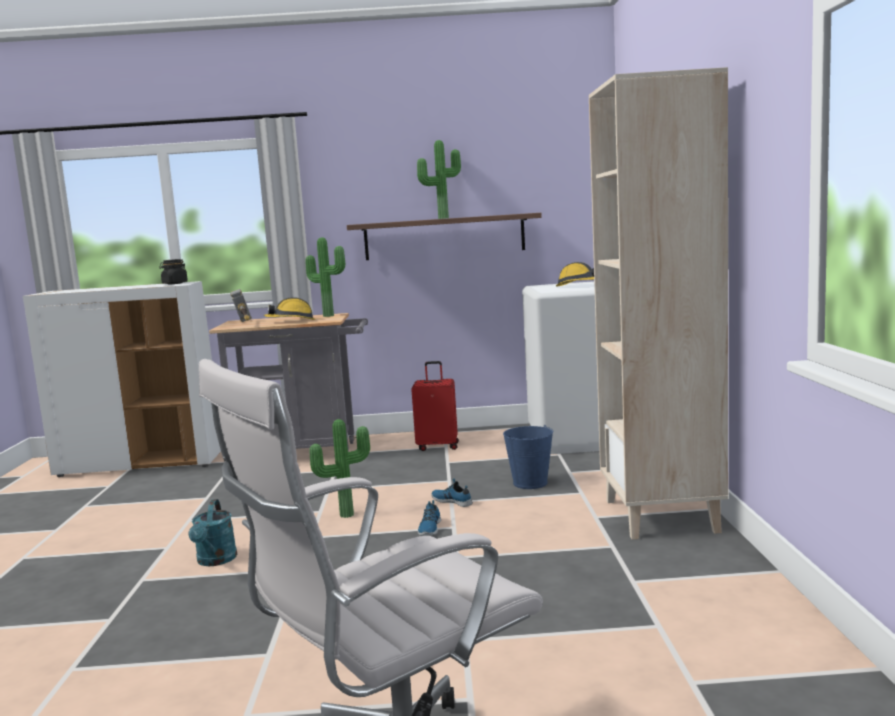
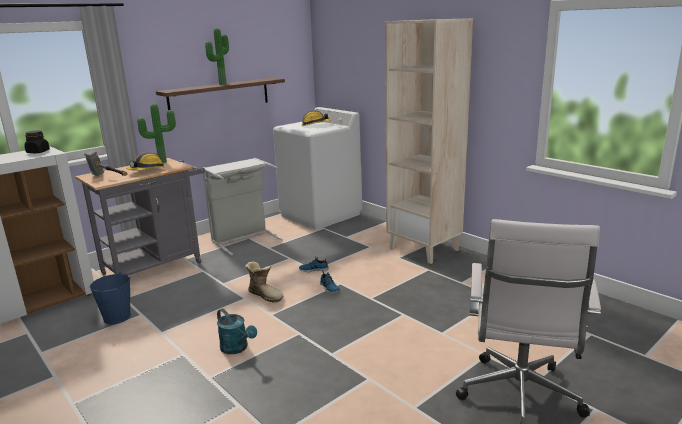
camera: 40 degrees left, 10 degrees up
(345, 514) = (265, 295): potted plant -> boot
(438, 446) = (244, 239): red suitcase -> grey laundry basket
(530, 483) = (337, 248): blue bucket -> blue bucket (117, 317)

